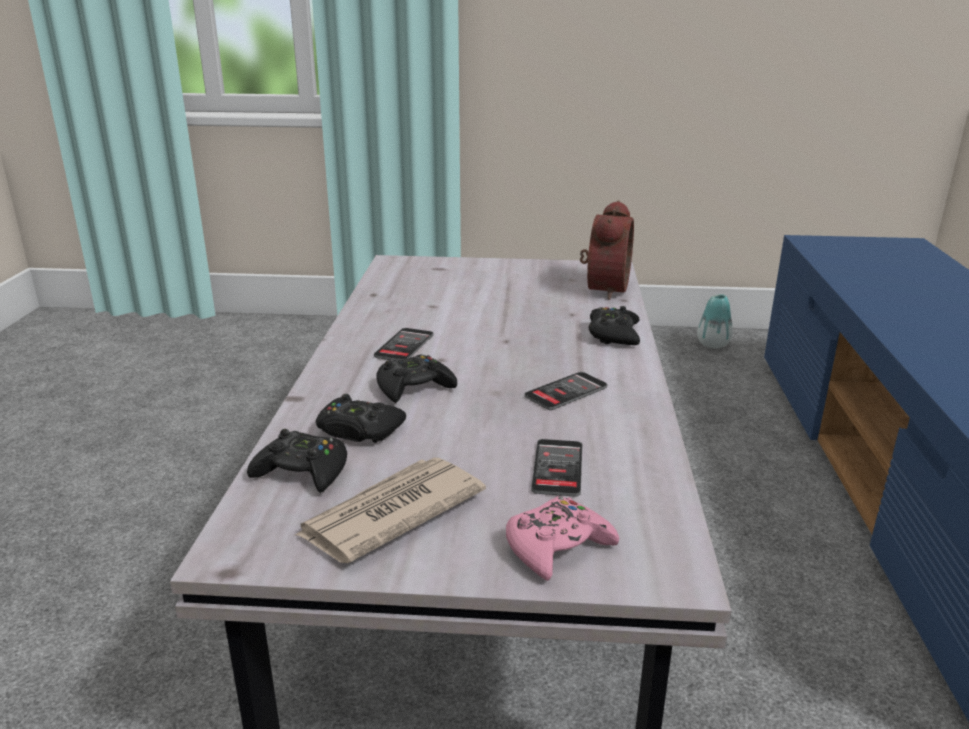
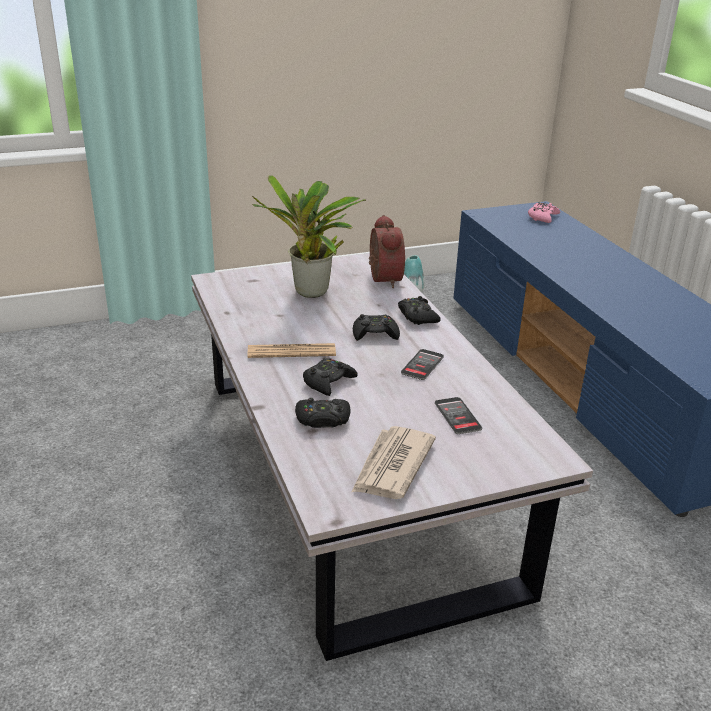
camera: 25 degrees left, 5 degrees up
(302, 472) = (316, 454): black game controller -> black game controller (375, 334)
(404, 346) = (291, 352): phone -> newspaper
(493, 291) = (310, 294): none -> potted plant
(557, 547) = (493, 461): pink game controller -> pink game controller (542, 217)

